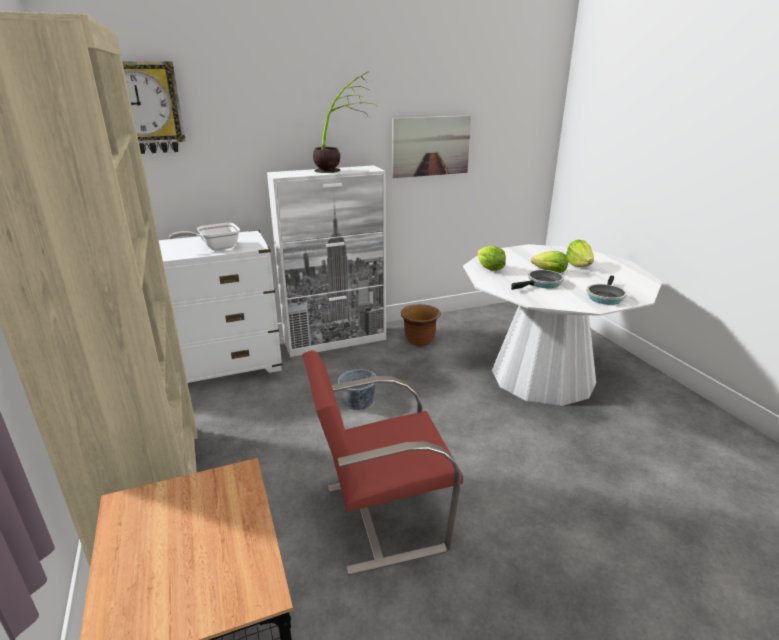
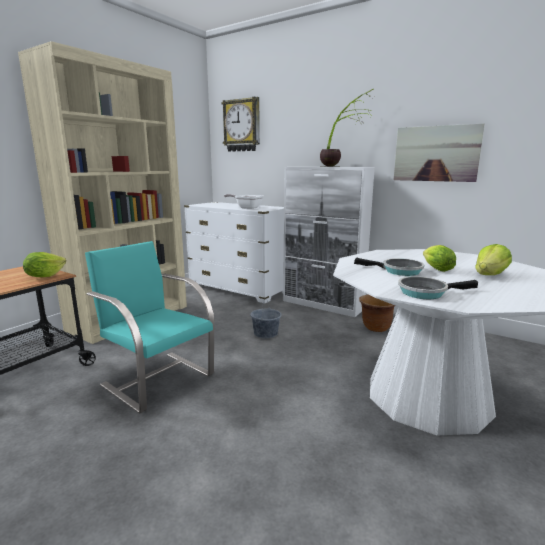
camera: 55 degrees right, 10 degrees down
(381, 516) = (157, 379): red chair -> turquoise chair
(489, 269) = (388, 255): lettuce -> lettuce (45, 276)

